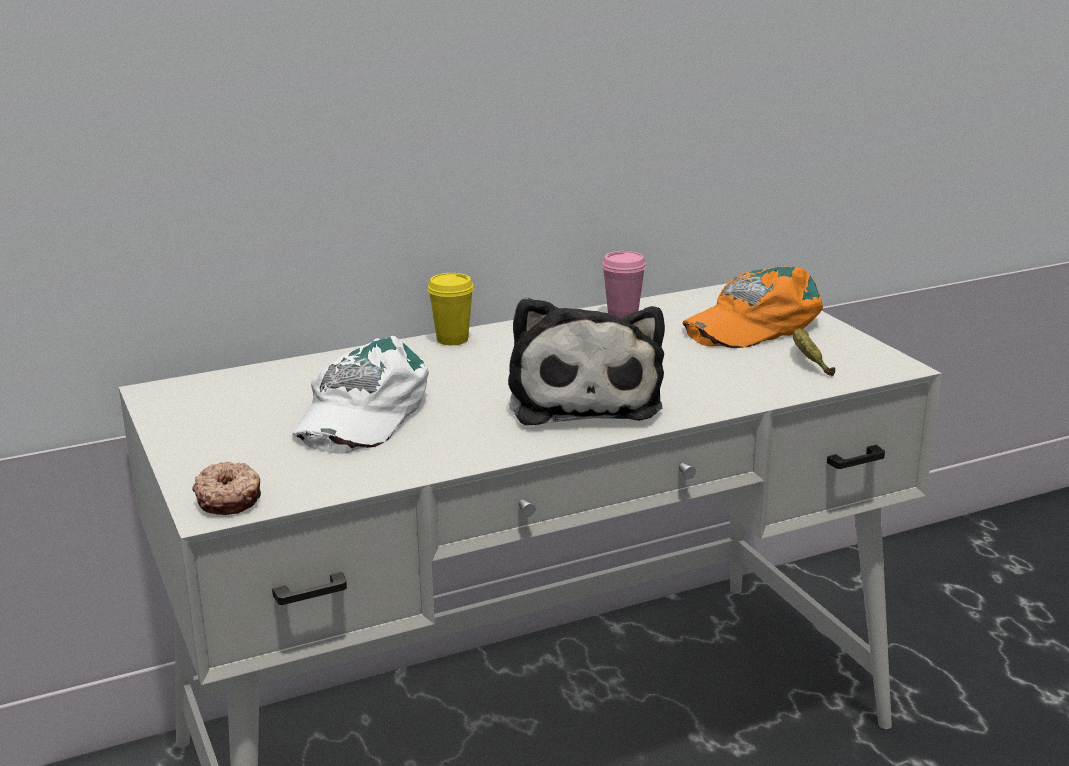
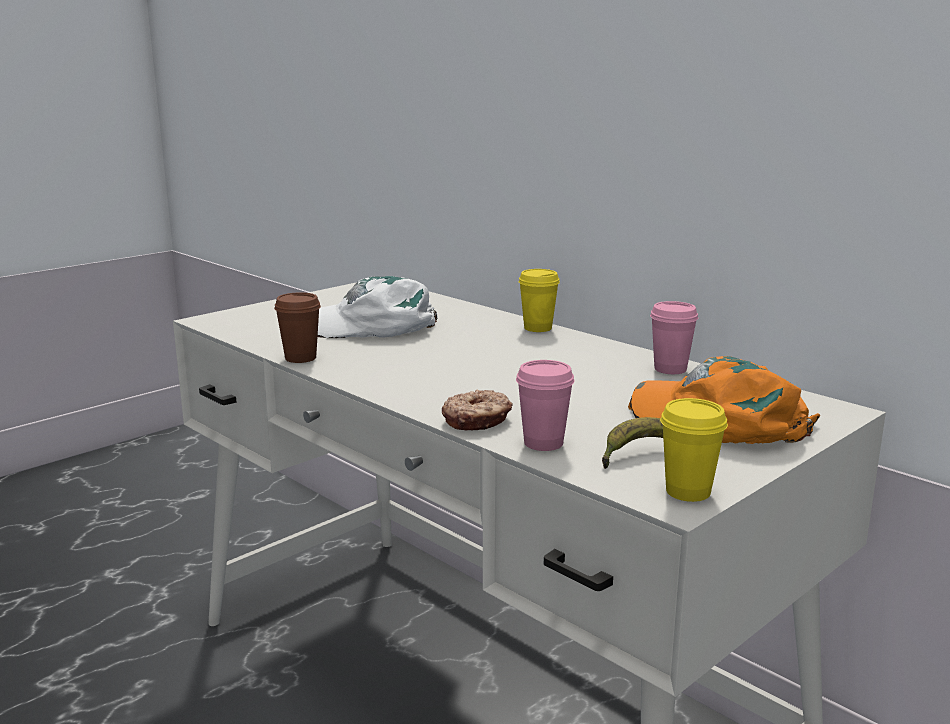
camera: 70 degrees right, 5 degrees down
(230, 498) = (225, 320): donut -> donut (477, 421)
(454, 462) = (300, 358): none -> brown cup
(583, 398) = (449, 378): plush toy -> none
(772, 387) = (543, 443): none -> pink cup
(881, 360) = (688, 492): none -> yellow cup

